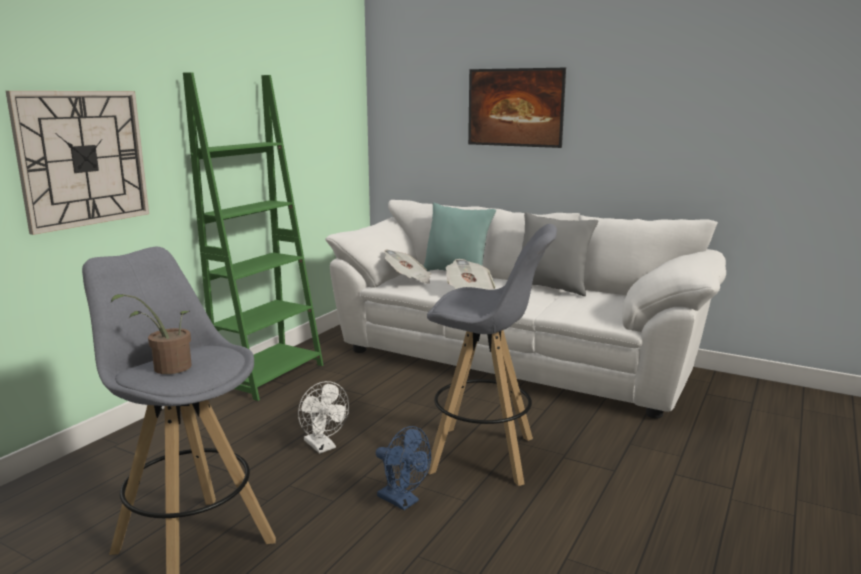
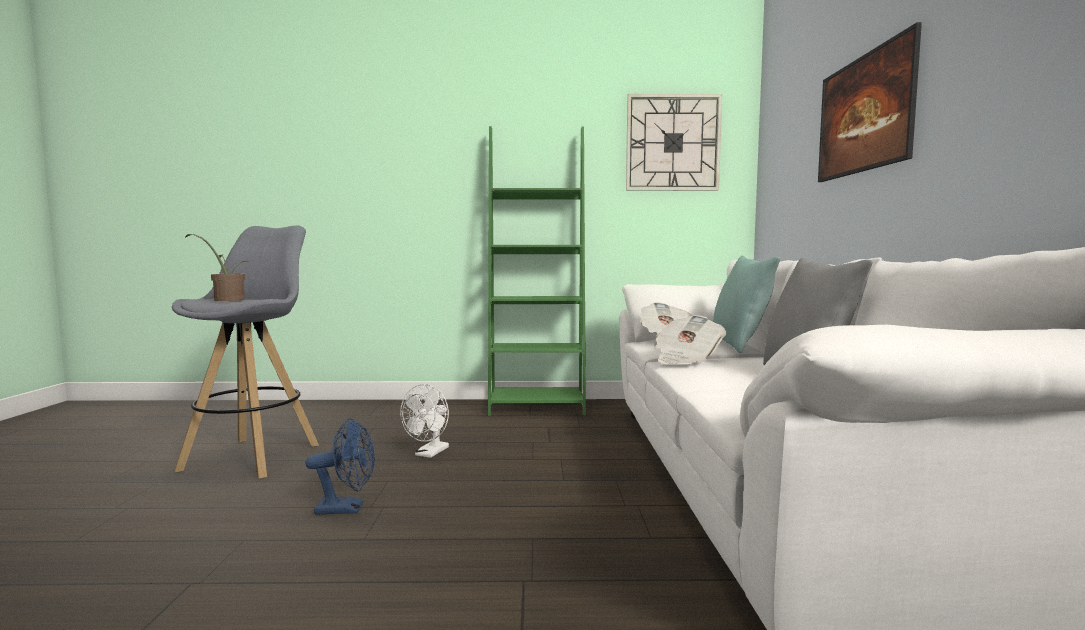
camera: 60 degrees right, 10 degrees down
(83, 158) = (399, 191): wall clock -> wall clock (673, 143)
(403, 501) = (347, 508): blue fan -> blue fan turned 105 degrees counterclockwise
(485, 456) = (477, 526): grey stool -> none

